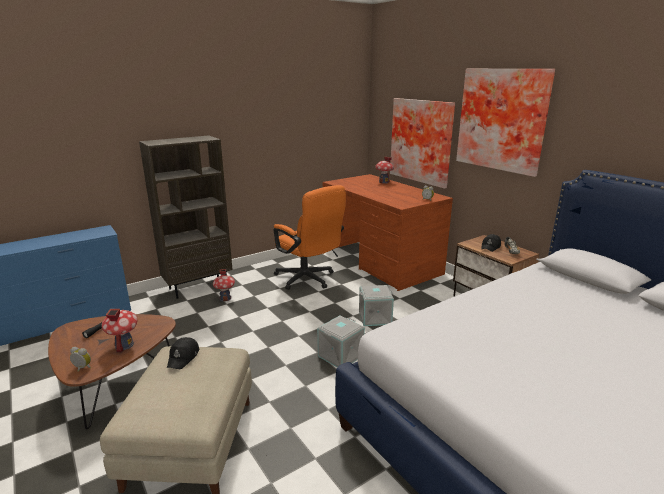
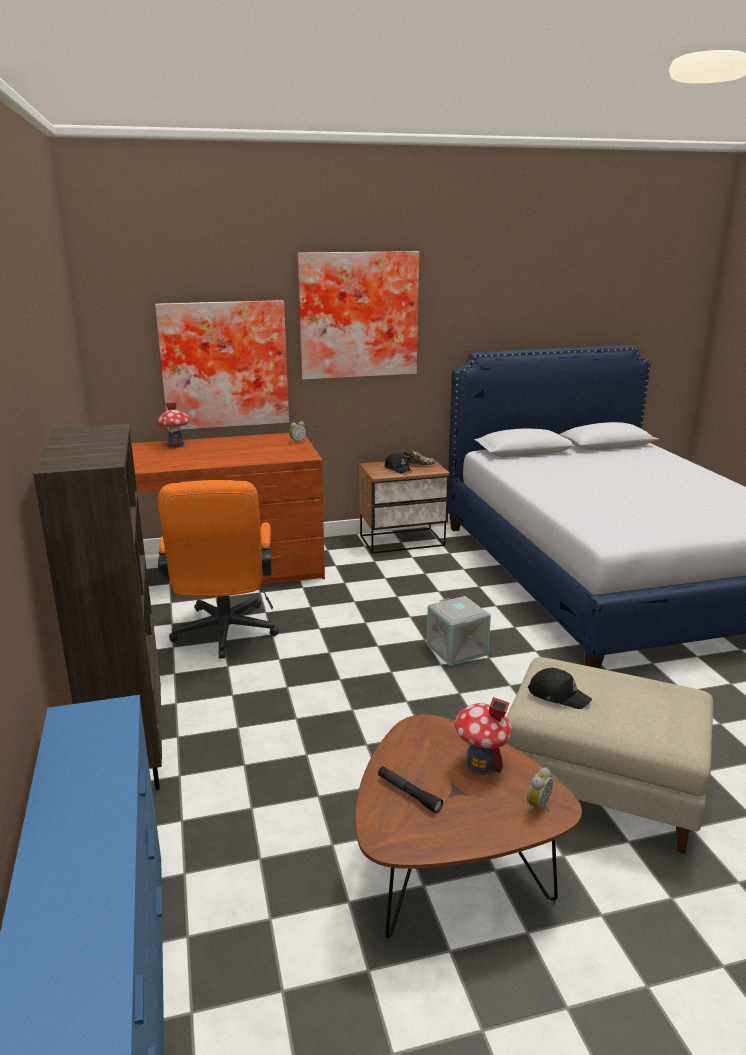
camera: 70 degrees left, 0 degrees up
(225, 298) = (215, 726): toy house -> none
(308, 280) = (224, 635): orange office chair -> orange office chair turned 105 degrees clockwise
(375, 317) = (381, 608): grey storage box -> none

